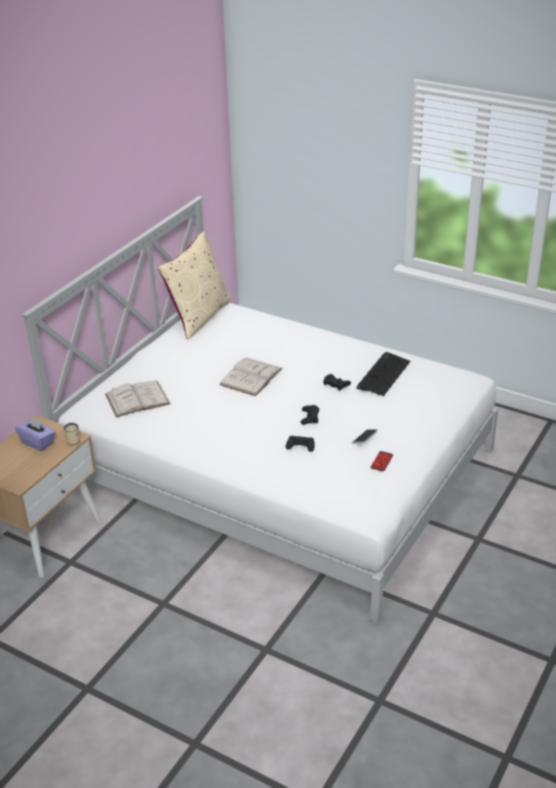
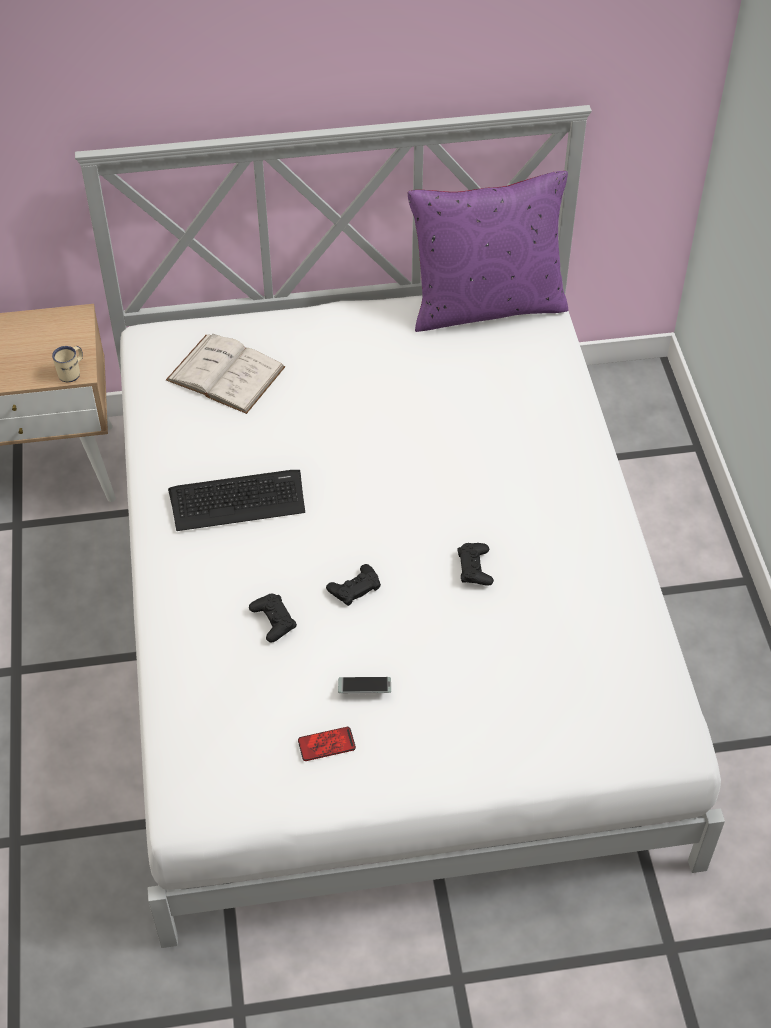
camera: 50 degrees right, 15 degrees up
(38, 442) = (38, 344): purple tissue box -> none
(199, 317) = (486, 305): beige pillow -> purple pillow
(251, 376) = (394, 457): white book -> none
(383, 375) = (559, 612): keyboard -> keyboard (237, 500)

